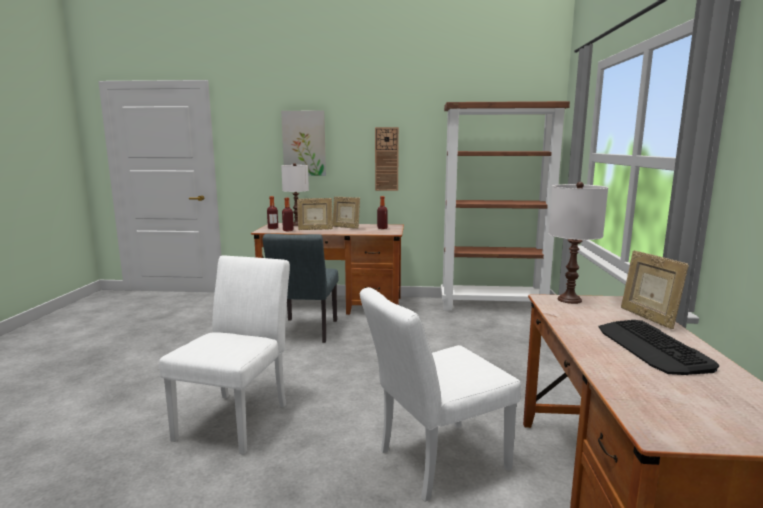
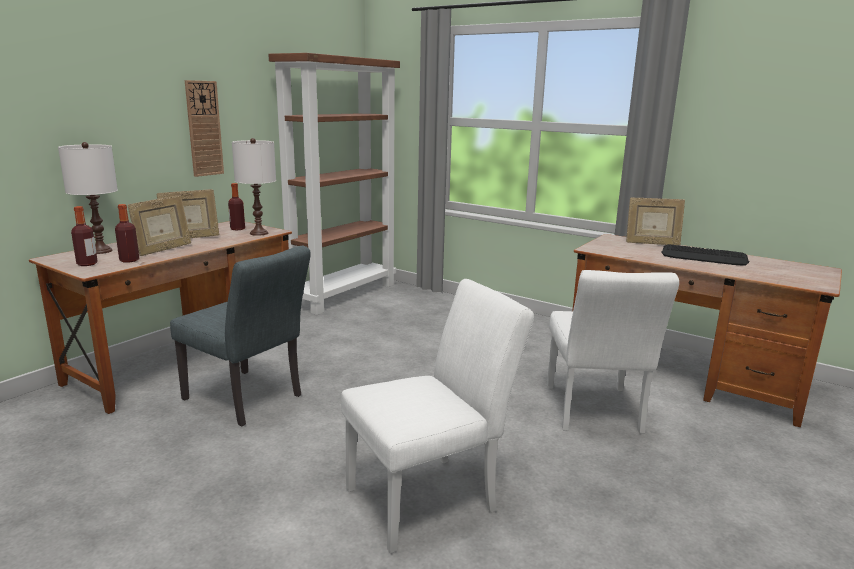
camera: 60 degrees left, 5 degrees up
(238, 417) = (431, 497): white chair -> white chair turned 105 degrees clockwise
(304, 143) = (74, 105): picture -> none
(569, 300) = (599, 246): white table lamp -> white table lamp (259, 233)

